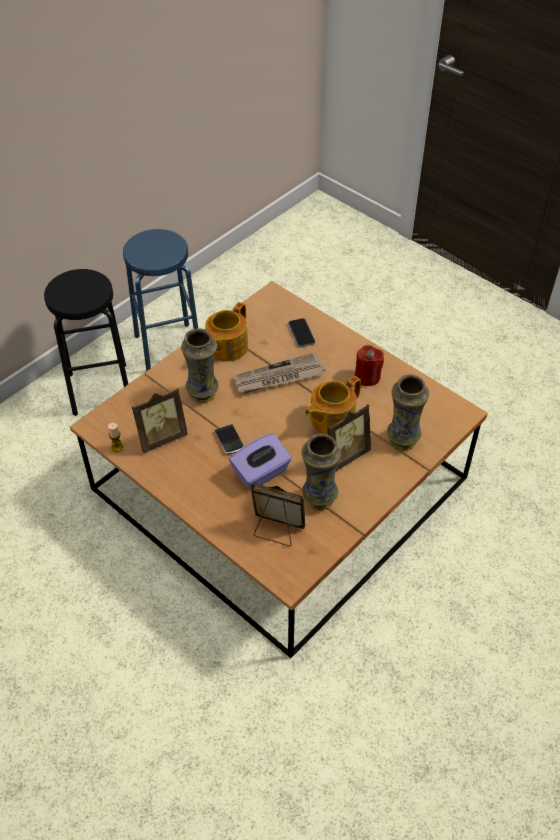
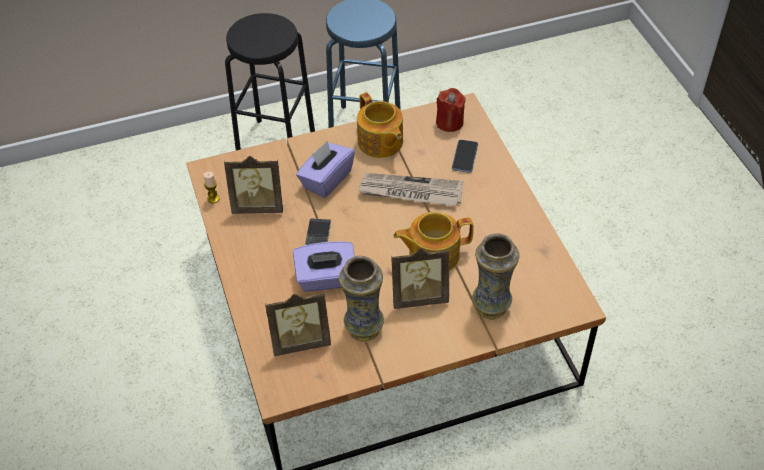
camera: 30 degrees right, 0 degrees up
(203, 394) = (326, 180): vase -> purple tissue box
(226, 347) = (380, 143): teapot -> teapot turned 90 degrees counterclockwise
(276, 531) = (300, 341): picture frame -> picture frame turned 120 degrees clockwise
(367, 376) = (501, 227): red candle -> red candle (449, 122)

